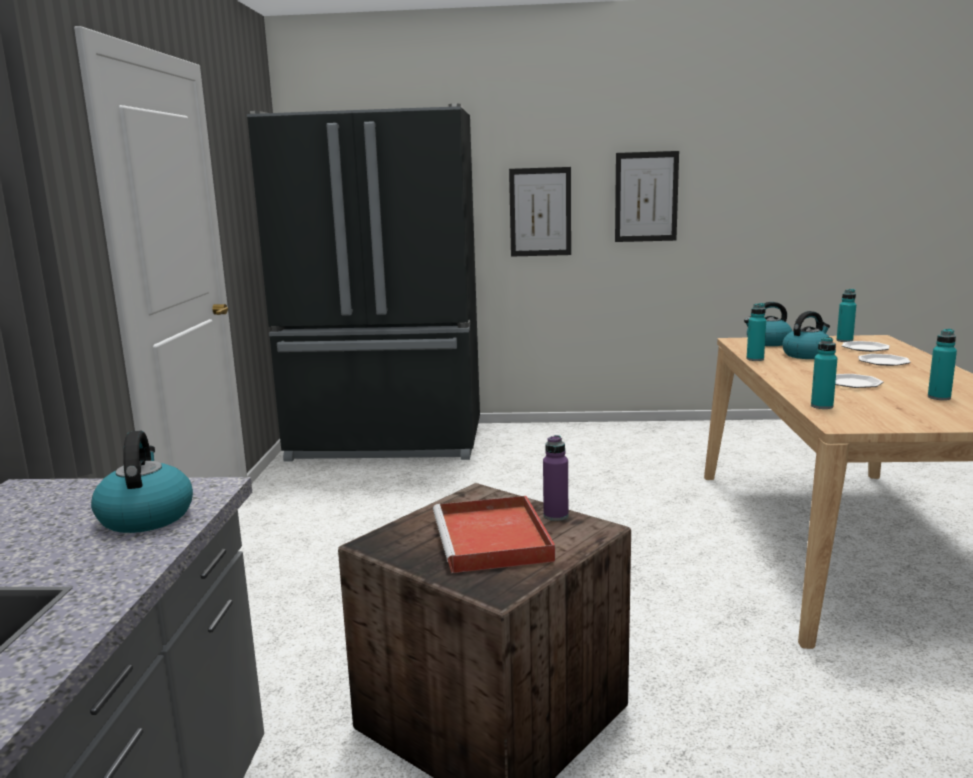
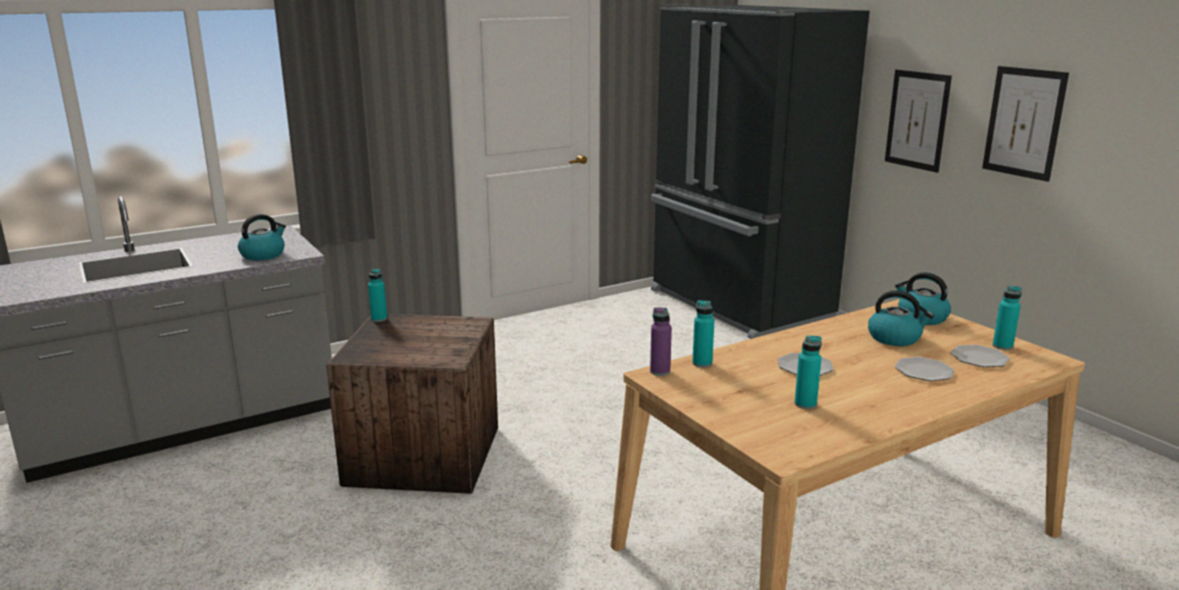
camera: 55 degrees right, 5 degrees up
(493, 540) = (410, 341): red tray -> none
(556, 516) = (460, 347): purple bottle -> purple bottle (660, 371)
(755, 359) = (837, 322): turquoise bottle -> turquoise bottle (379, 319)

